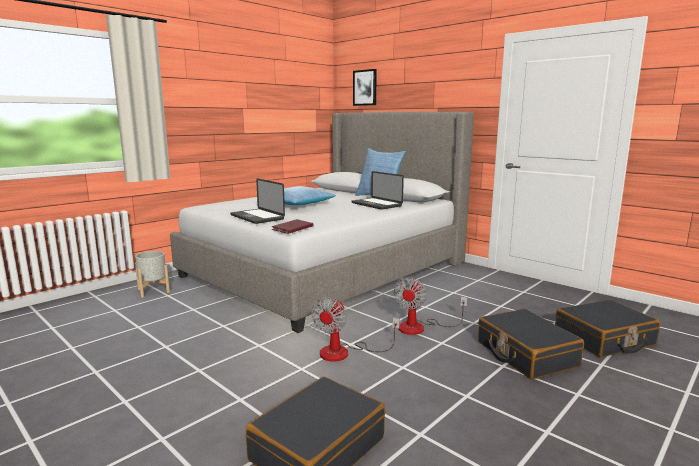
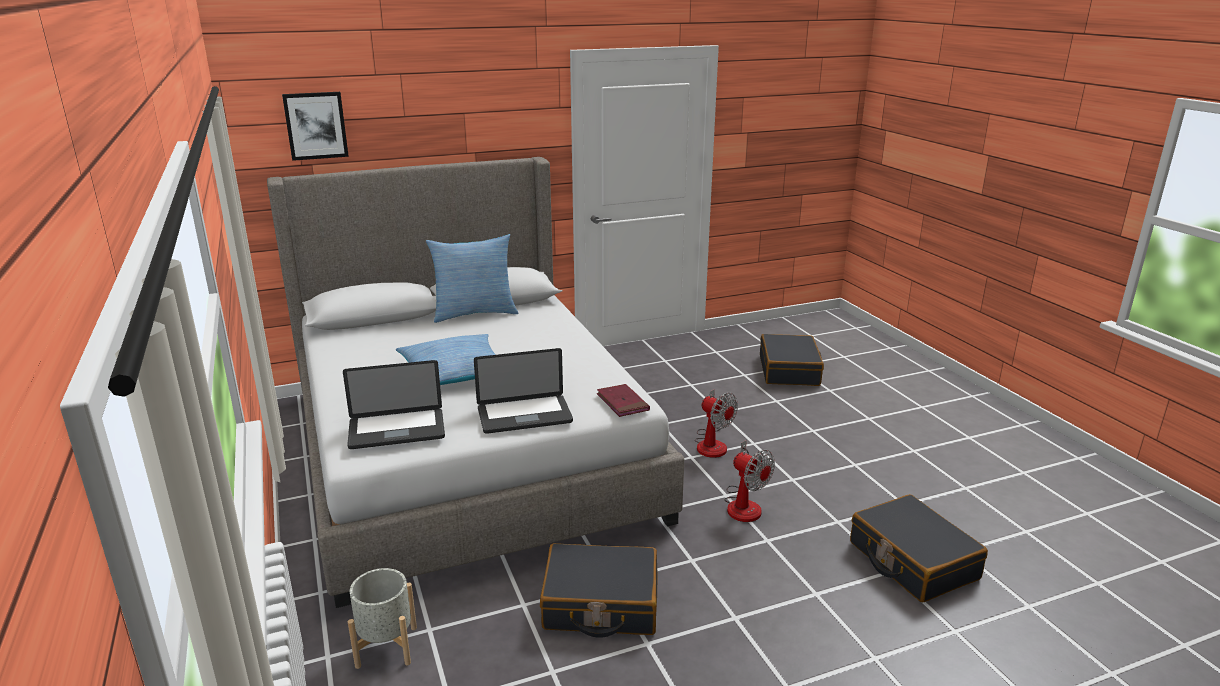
camera: 65 degrees left, 10 degrees up
(376, 204) = (523, 325): laptop -> laptop (397, 430)
(525, 354) = (798, 413): black suitcase -> black suitcase (600, 604)

